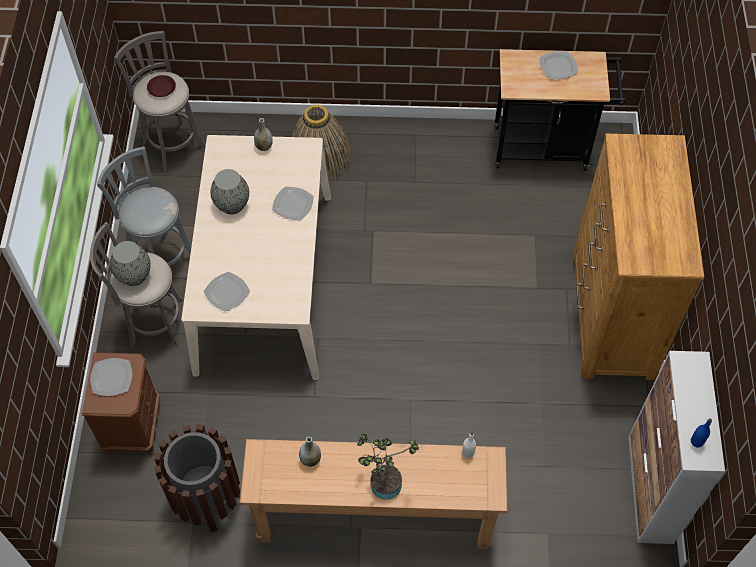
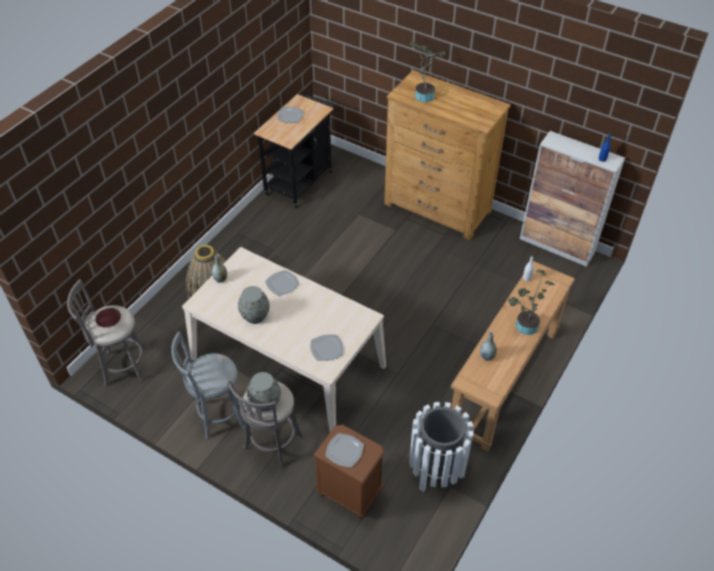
camera: 60 degrees left, 10 degrees down
(206, 498) = (436, 469): brown trash can -> white trash can
(640, 171) = (424, 95): none -> potted plant

